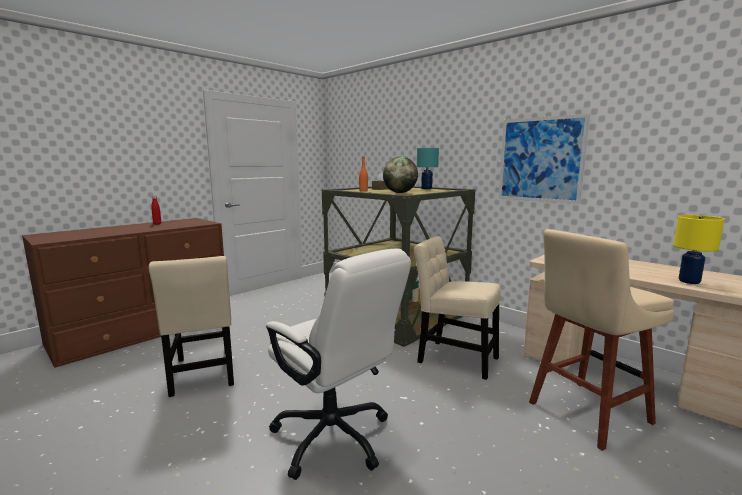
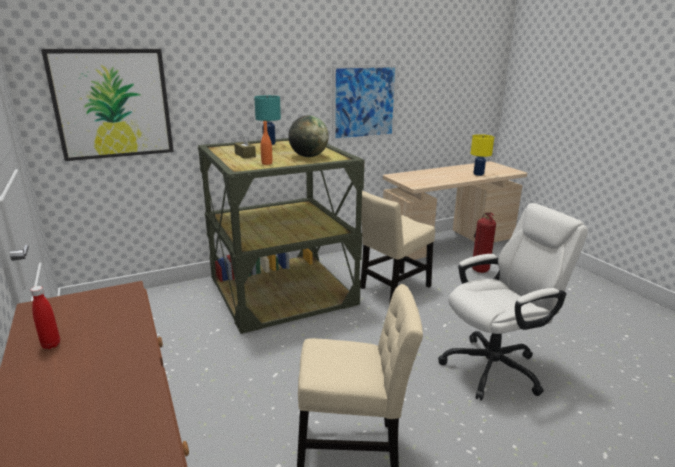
camera: 70 degrees left, 10 degrees up
(357, 153) = (112, 104): none -> picture
(586, 413) = (478, 270): beige stool -> fire extinguisher

